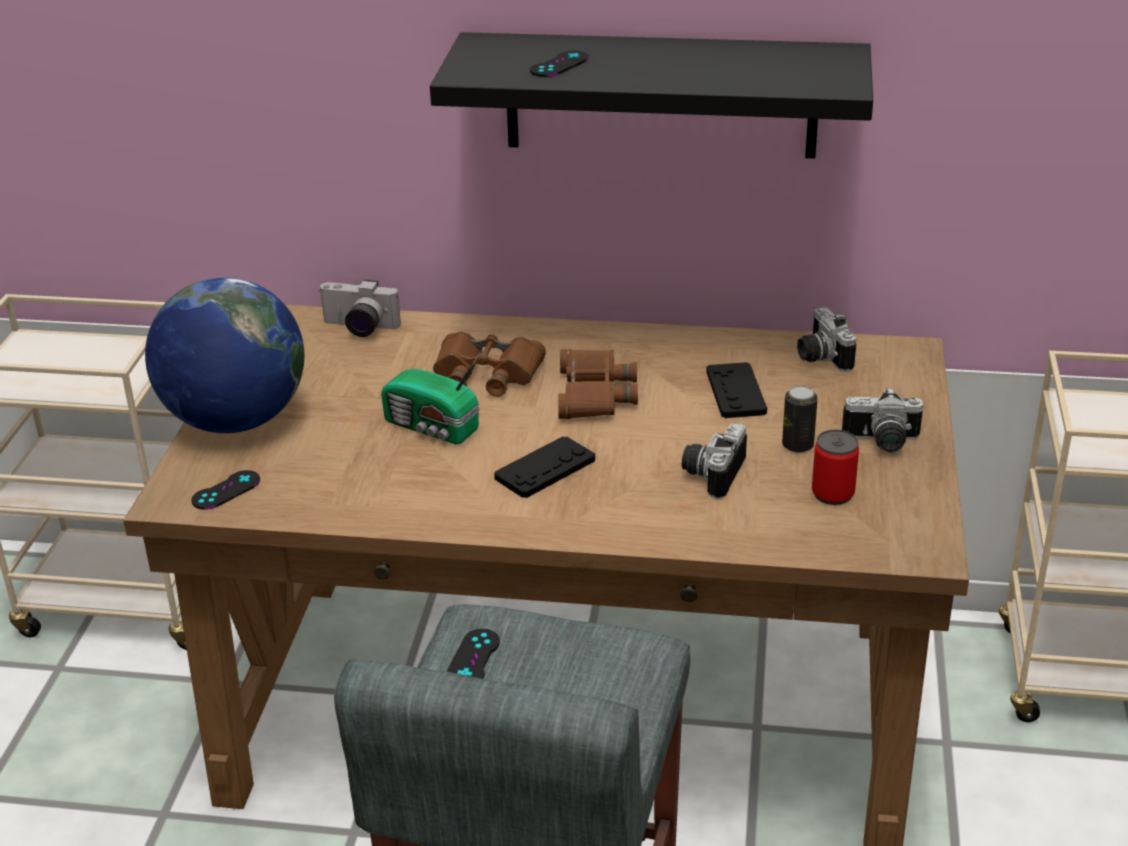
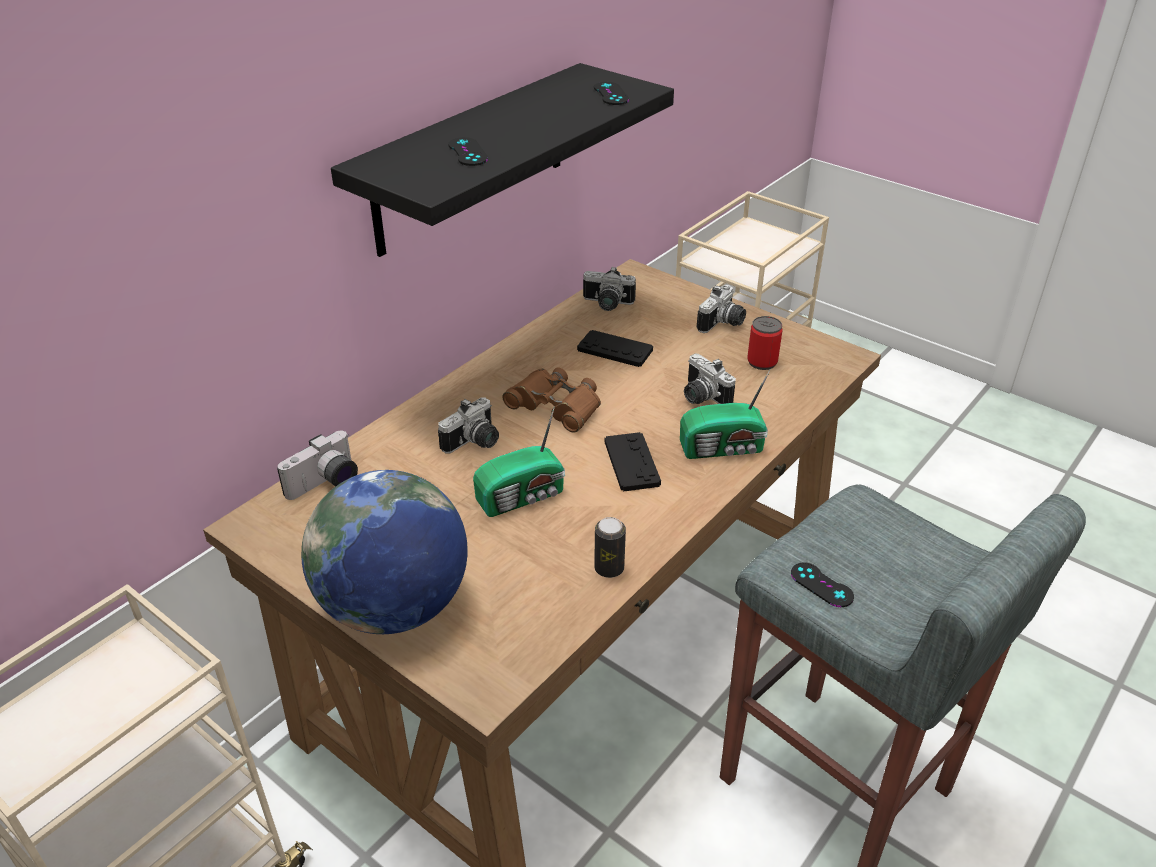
camera: 60 degrees left, 5 degrees up
(226, 490) = (503, 648): black game controller -> black game controller (611, 94)
(487, 373) = (475, 443): brown binoculars -> camera
(630, 518) = (724, 448): none -> radio
(797, 445) = (698, 353): can -> can (609, 568)

